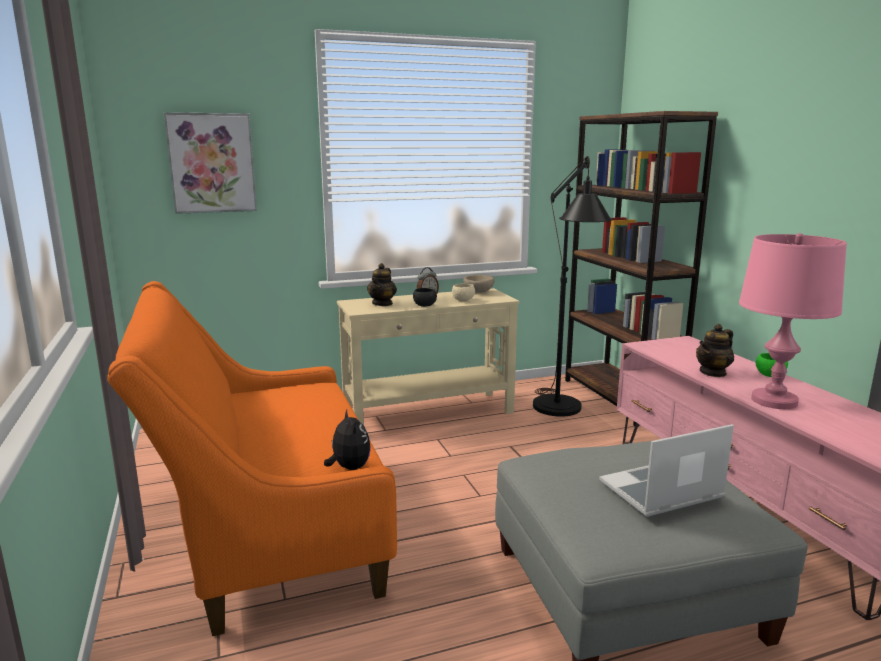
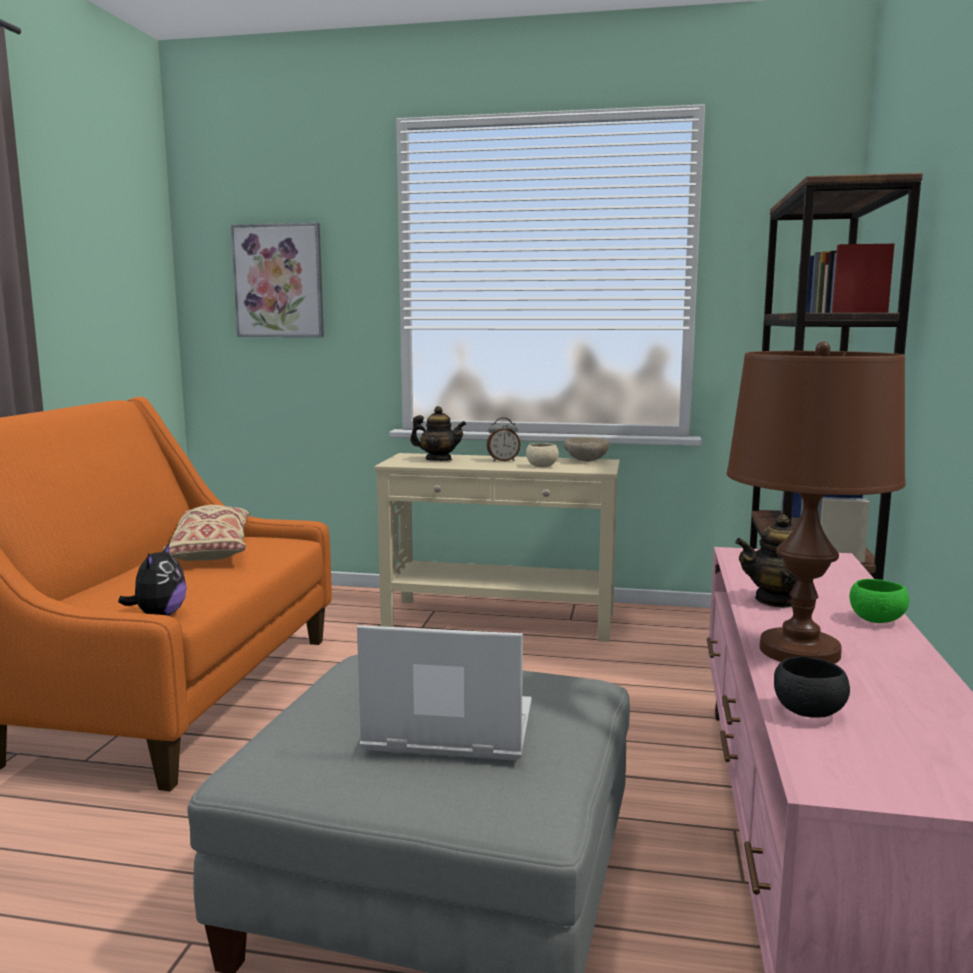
camera: 30 degrees right, 5 degrees down
(273, 406) = (210, 550): none -> beige pillow
(382, 303) = (438, 460): teapot -> teapot turned 120 degrees counterclockwise
(424, 305) = (481, 466): black bowl -> black bowl (808, 712)
(560, 412) = (678, 655): black floor lamp -> none
(774, 401) = (800, 651): pink table lamp -> brown table lamp

